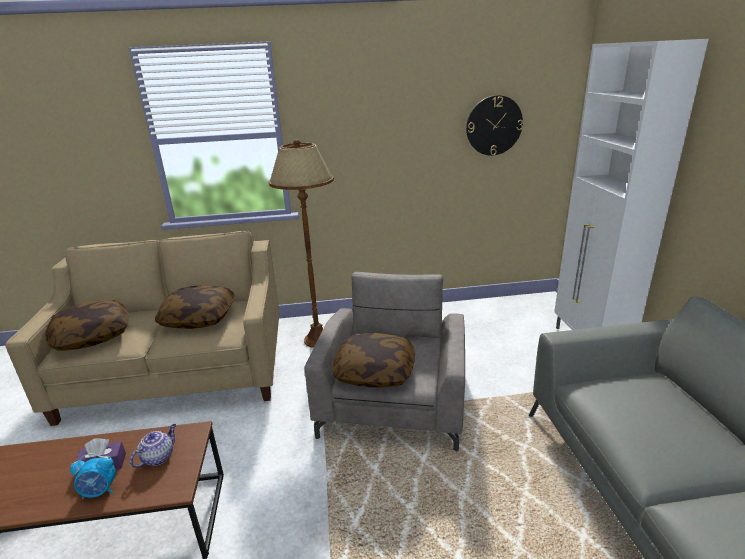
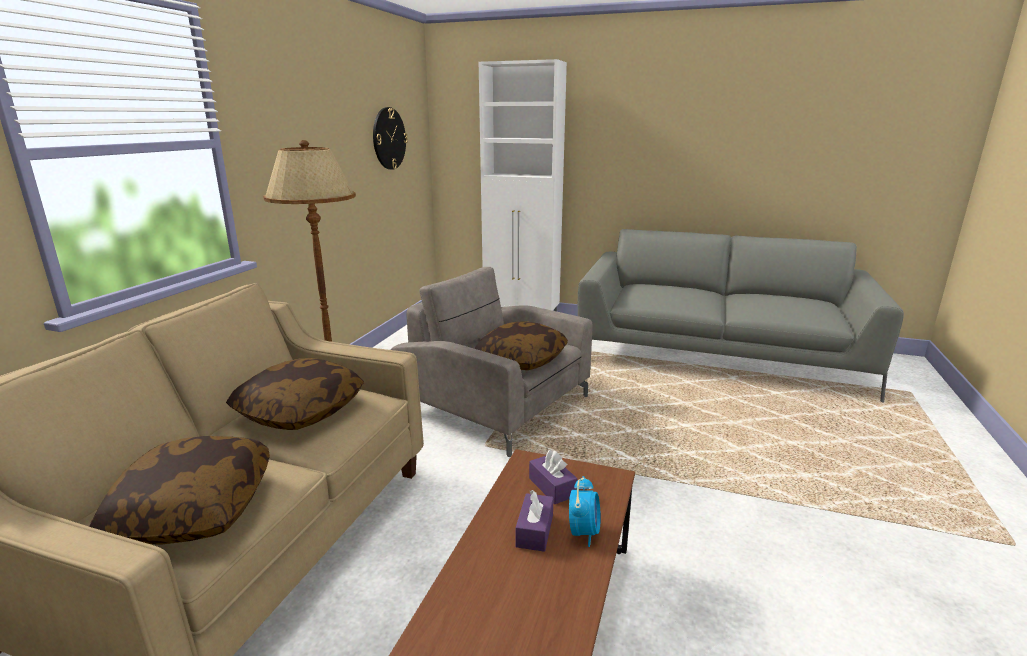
camera: 65 degrees left, 5 degrees down
(158, 457) = (552, 487): teapot -> purple tissue box

